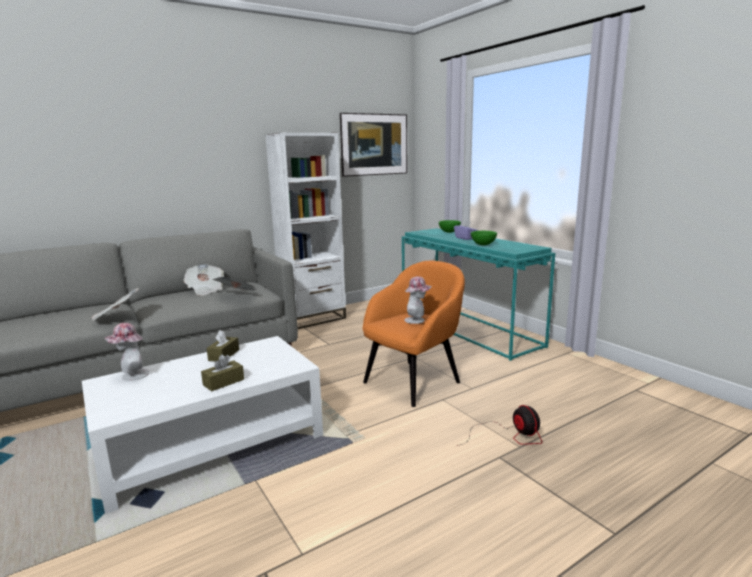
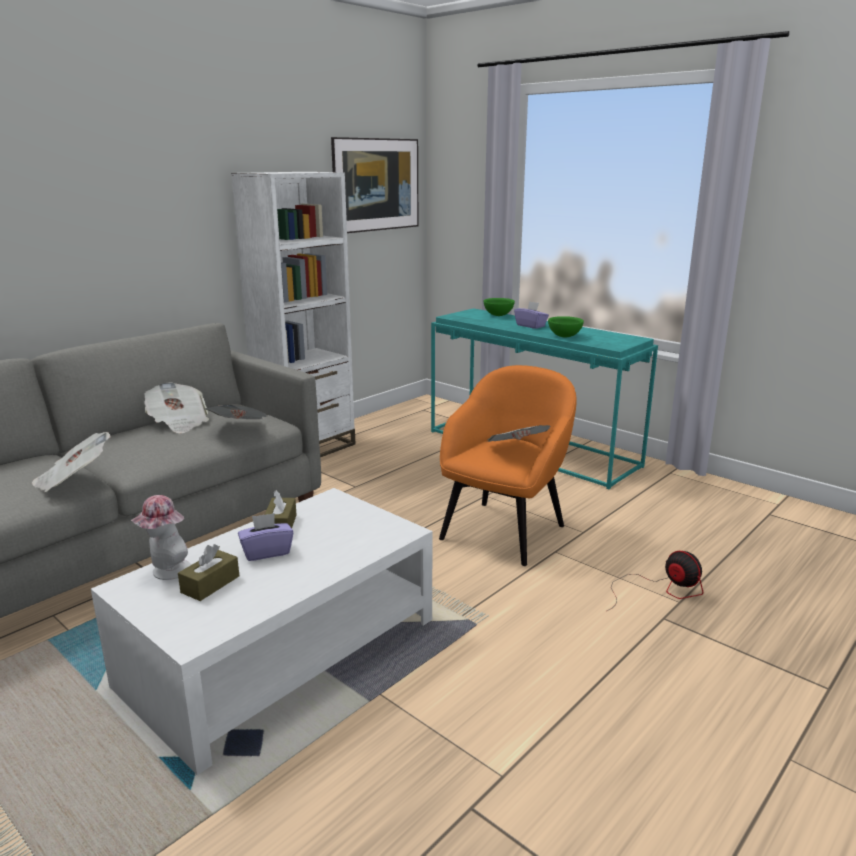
camera: 15 degrees left, 5 degrees up
(201, 370) = (266, 552): none -> purple tissue box
(223, 382) = (317, 567): brown tissue box -> brown tissue box (210, 584)
(417, 320) = (517, 450): hat -> newspaper

